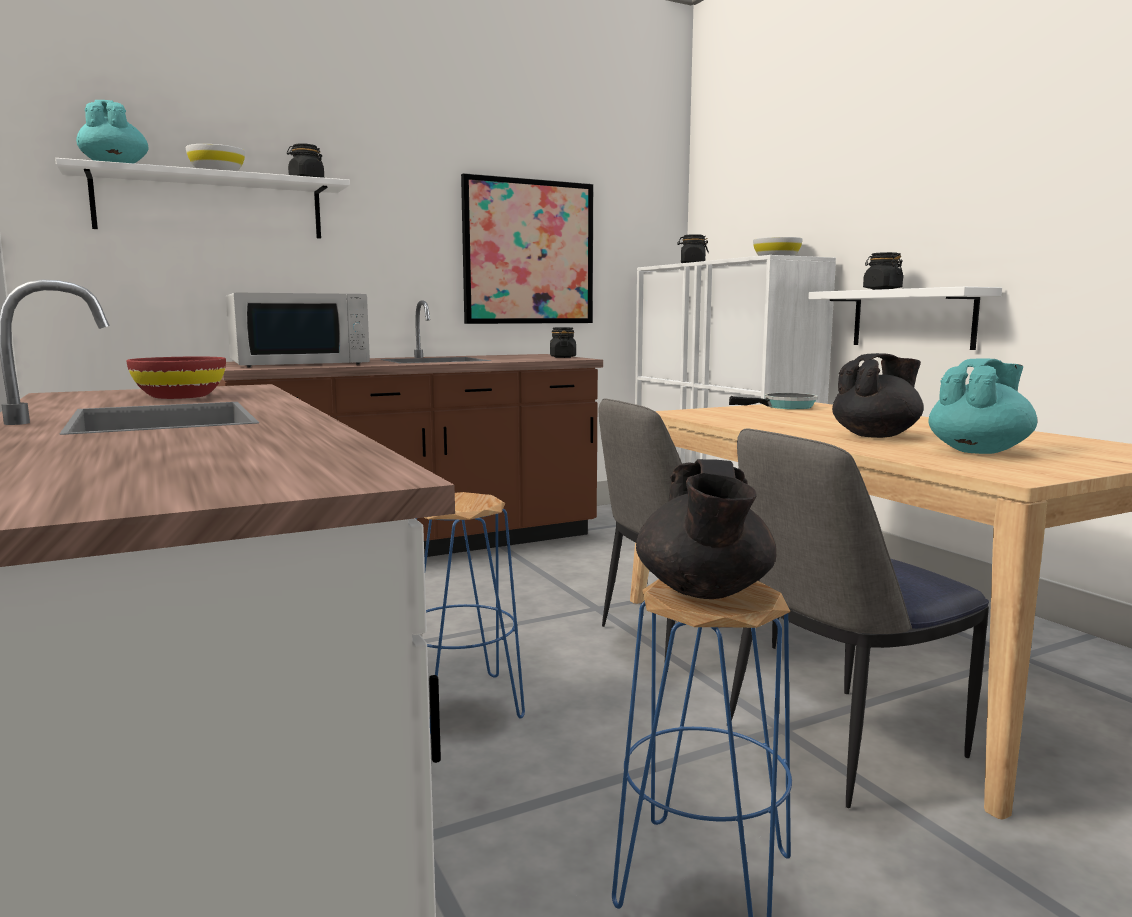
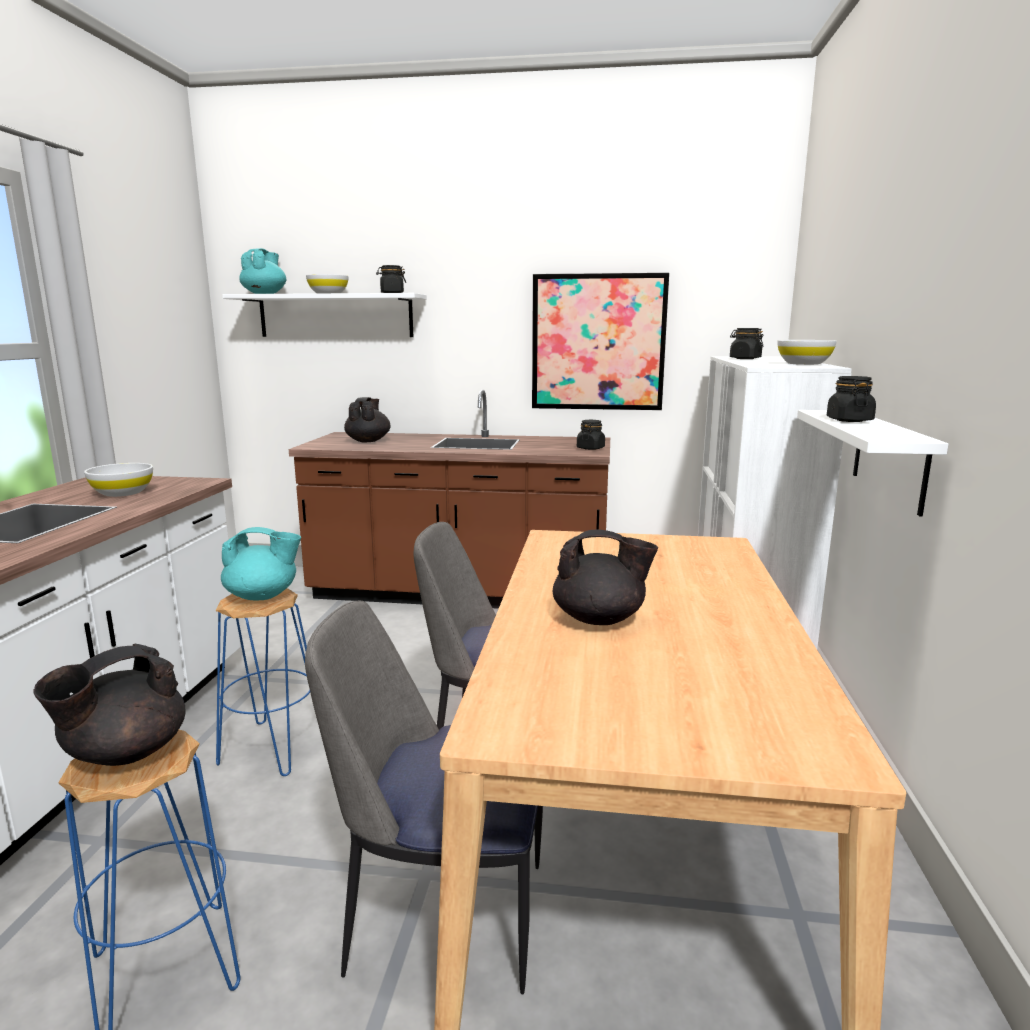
camera: 35 degrees right, 5 degrees up
(180, 396) = (123, 493): red bowl -> white bowl
(299, 363) = (368, 441): white microwave -> black teapot
(785, 407) = (683, 545): frying pan -> none
(979, 451) = (608, 677): turquoise teapot -> turquoise teapot (263, 596)

